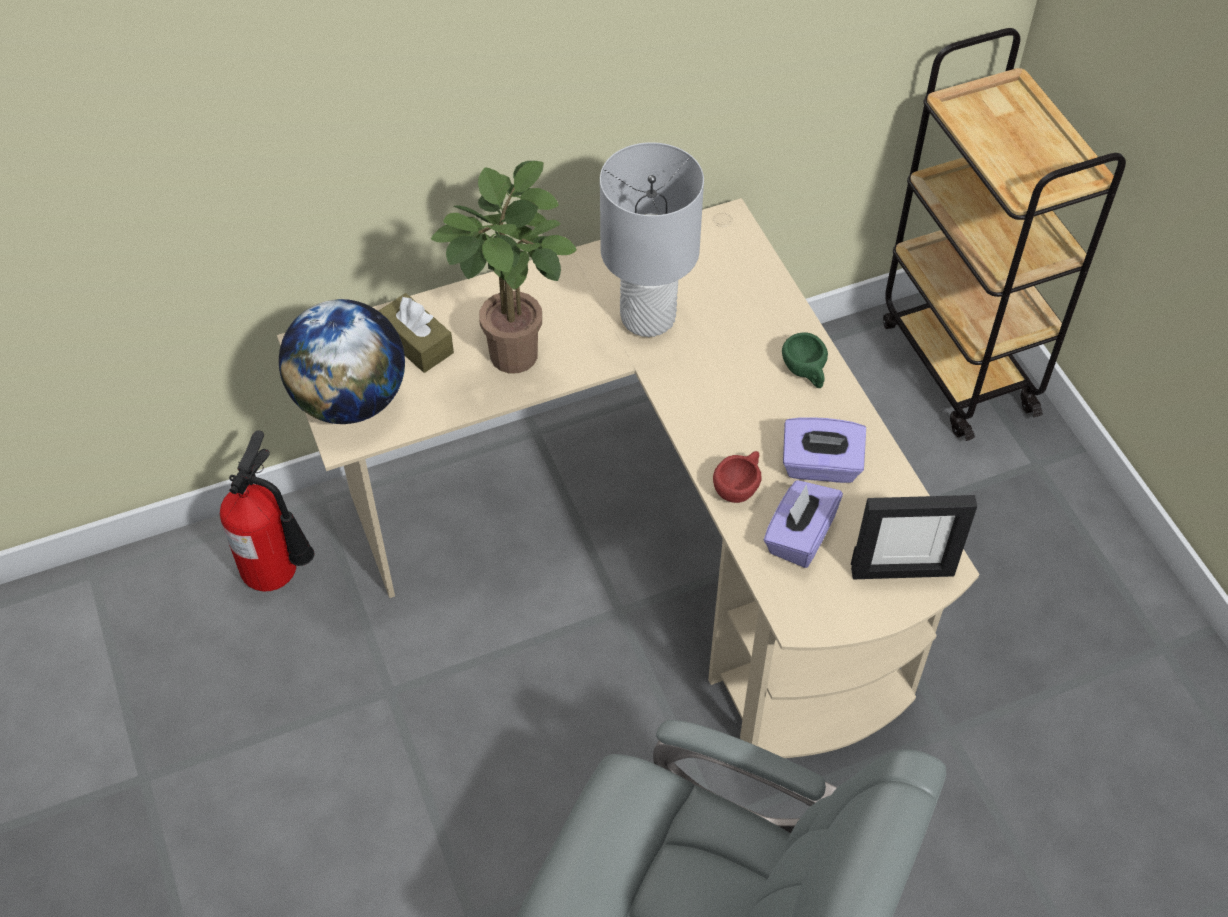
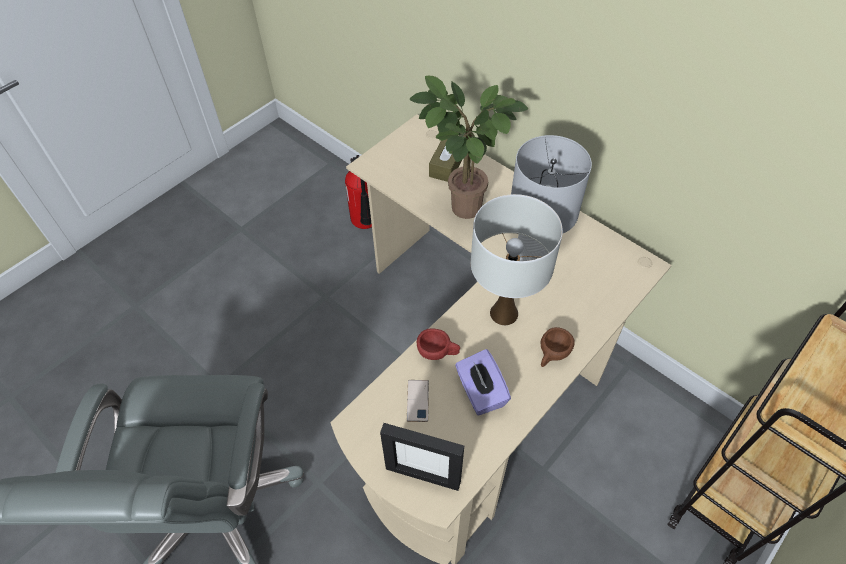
camera: 65 degrees right, 0 degrees up
(350, 400) = (393, 157): globe -> none
(718, 392) = (504, 313): none -> white table lamp
(799, 537) = (417, 400): purple tissue box -> phone
(806, 372) = (552, 355): green cup -> brown cup
(902, 570) = (423, 473): picture frame -> picture frame turned 45 degrees counterclockwise

